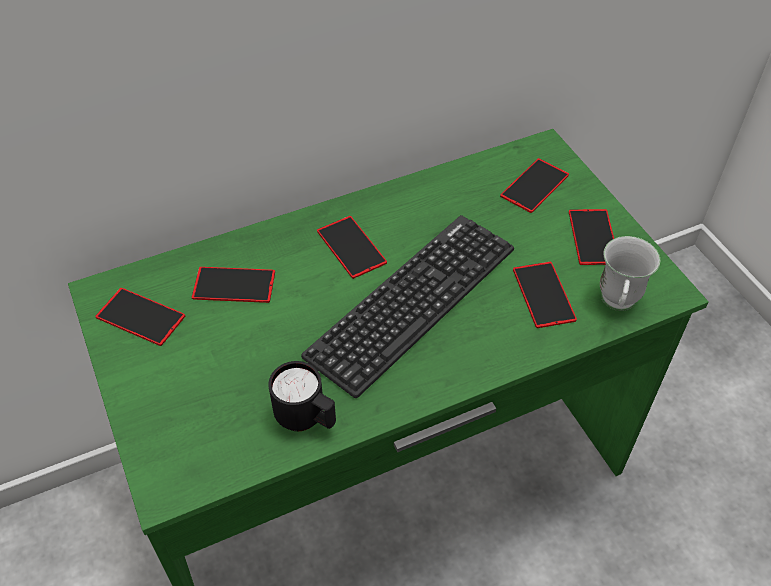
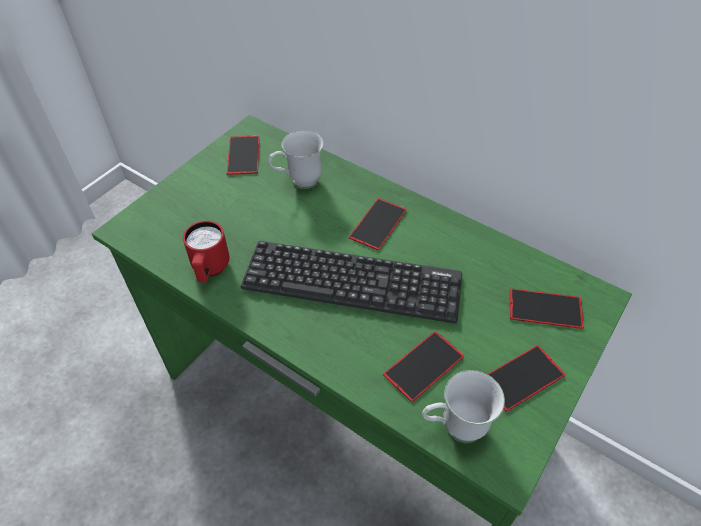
camera: 60 degrees right, 0 degrees up
(234, 285) = (298, 182): phone -> white mug
(306, 419) = (210, 270): black mug -> red mug

